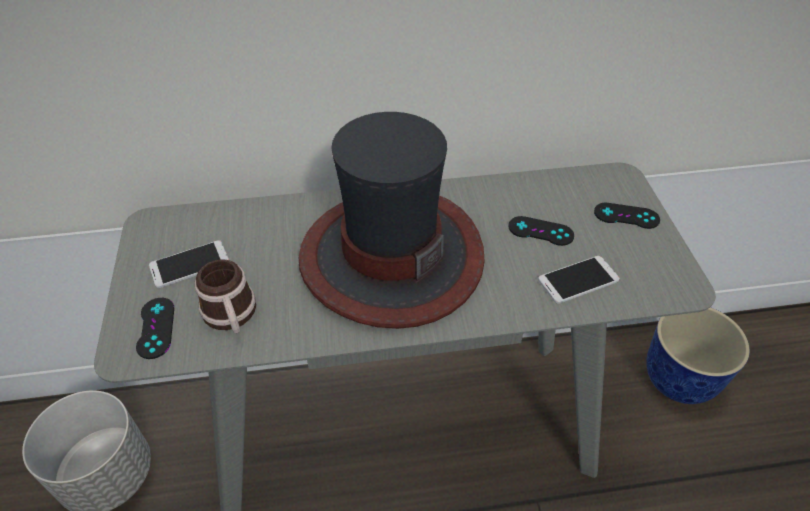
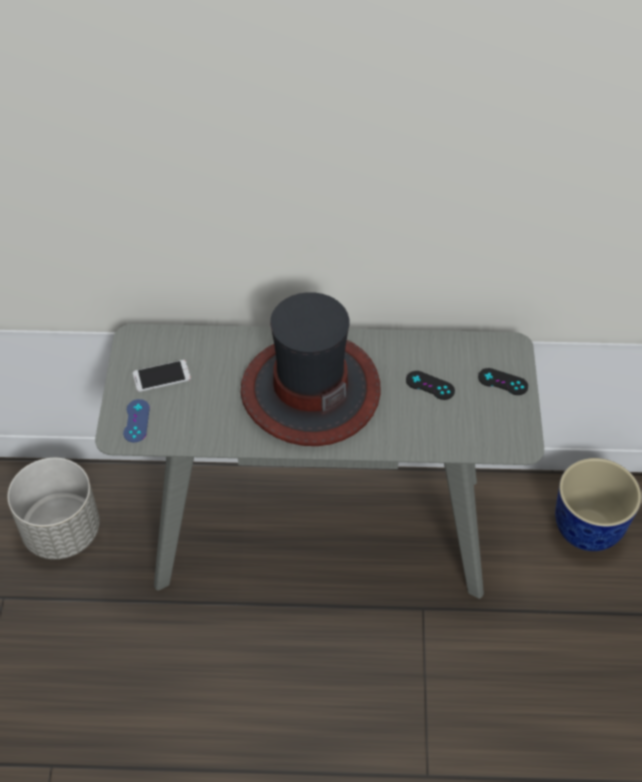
camera: 10 degrees right, 5 degrees up
(156, 328) = (136, 421): black game controller -> blue game controller
(231, 316) = (189, 420): mug -> none
(578, 280) = (444, 428): phone -> none

